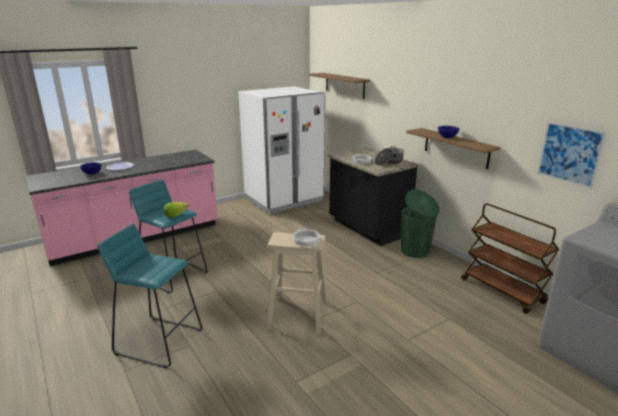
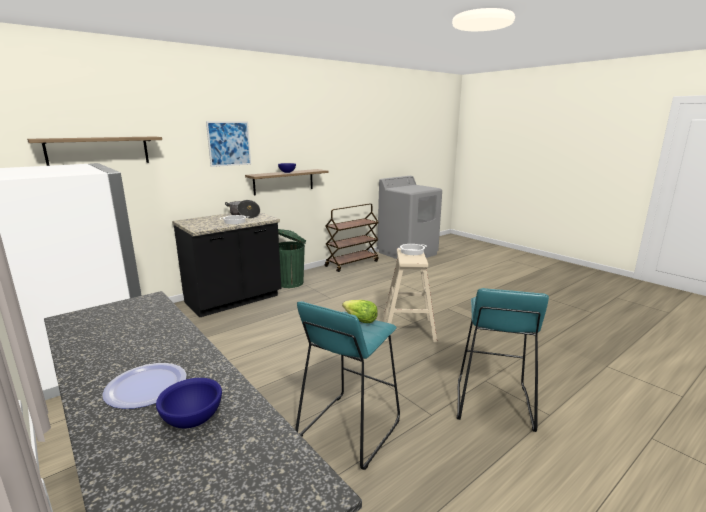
camera: 95 degrees left, 5 degrees down
(569, 154) = (355, 160): picture -> picture (229, 143)

